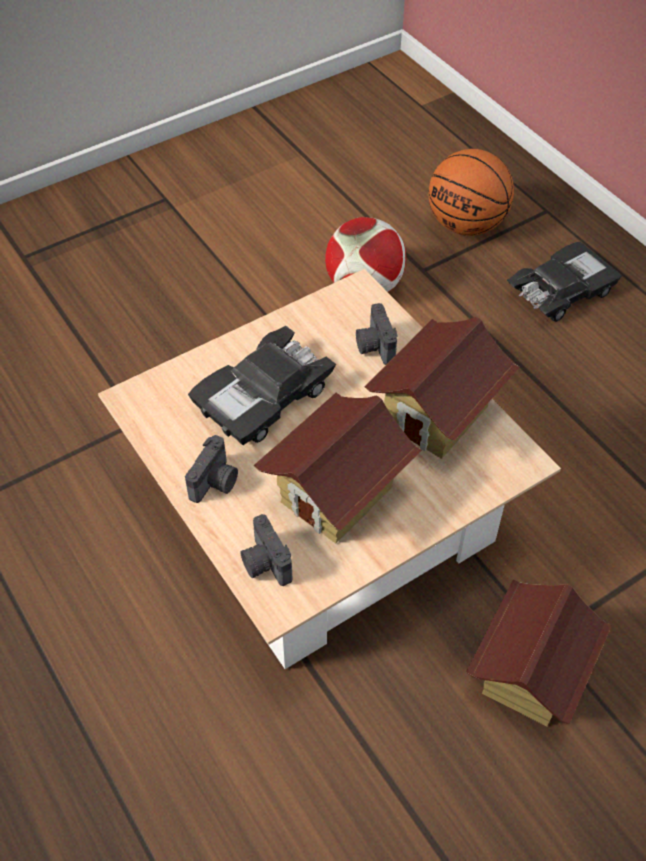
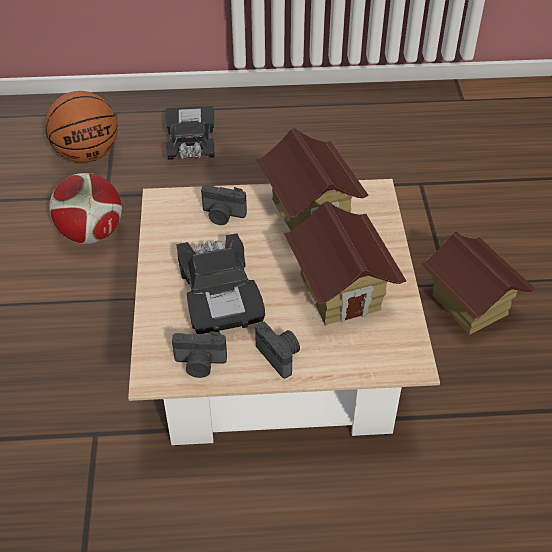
camera: 60 degrees left, 5 degrees down
(264, 563) = (373, 356): camera -> camera (200, 364)

